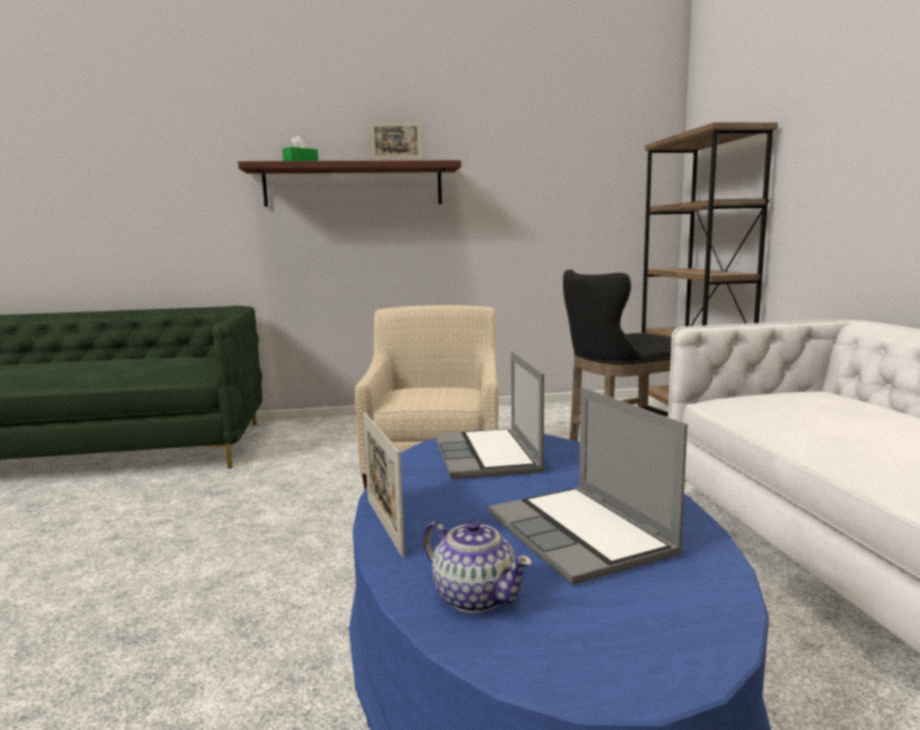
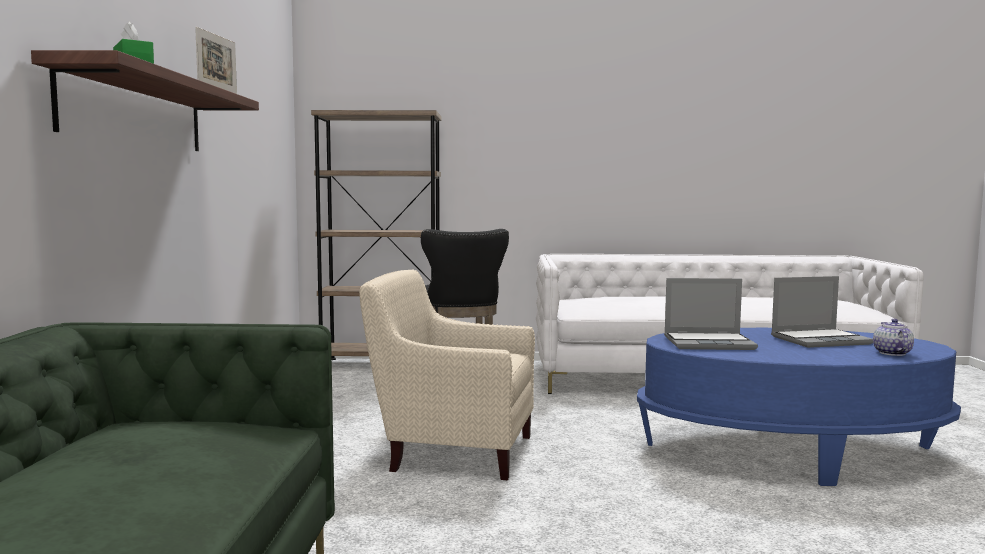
camera: 80 degrees left, 5 degrees down
(384, 525) = (830, 360): picture frame -> none
(475, 596) = (892, 353): teapot -> teapot turned 45 degrees counterclockwise

